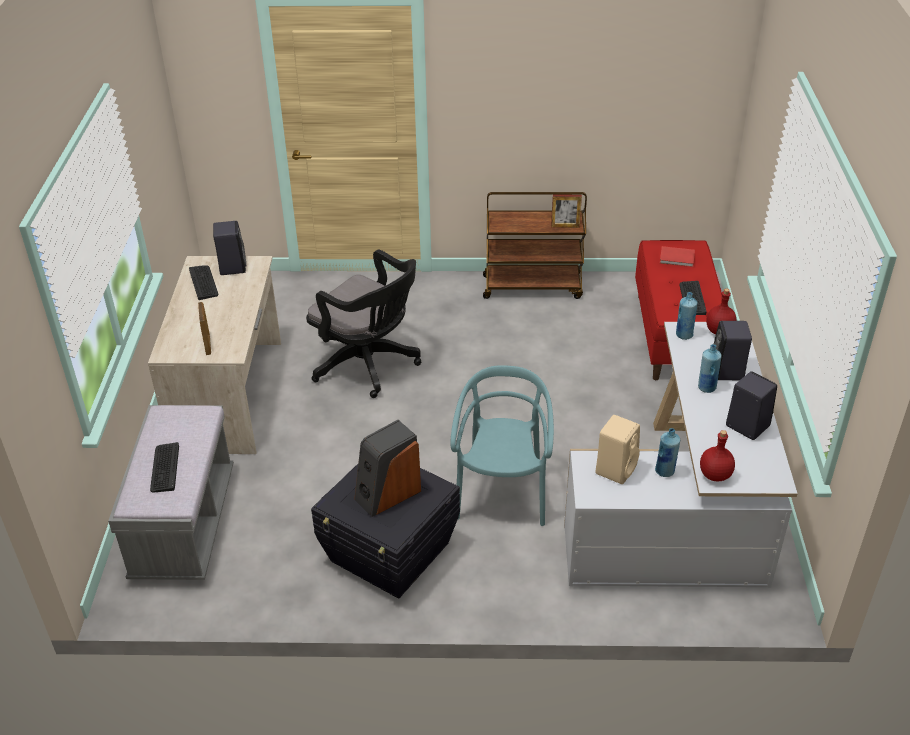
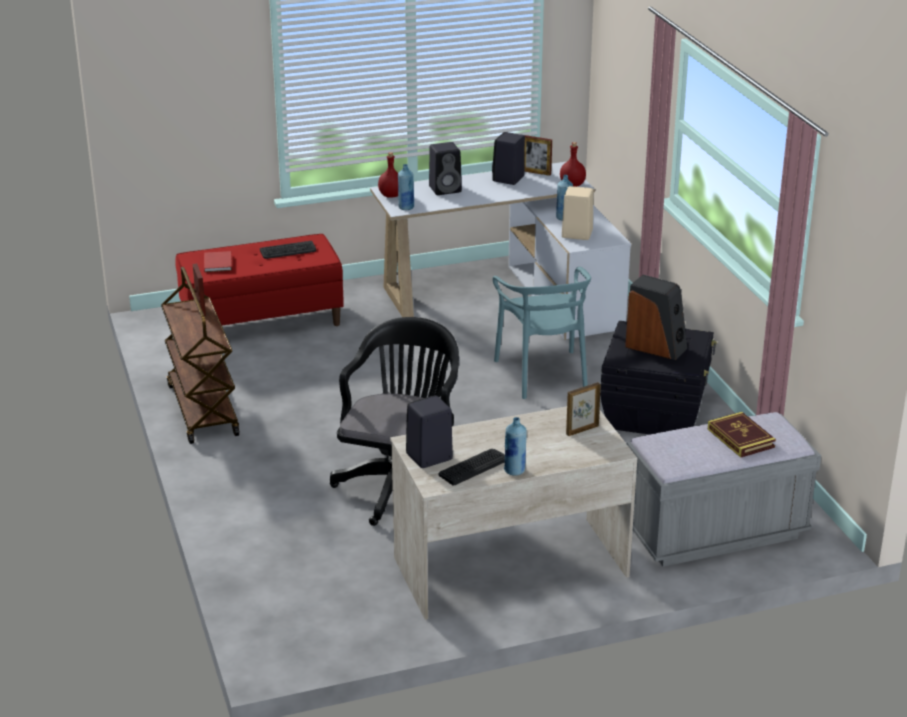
camera: 110 degrees left, 10 degrees down
(164, 468) = (740, 438): keyboard -> book
(502, 493) = (543, 374): turquoise chair -> turquoise chair turned 90 degrees counterclockwise
(706, 387) = (472, 194): blue bottle -> blue bottle (514, 471)
(762, 454) = (536, 172): none -> picture frame

